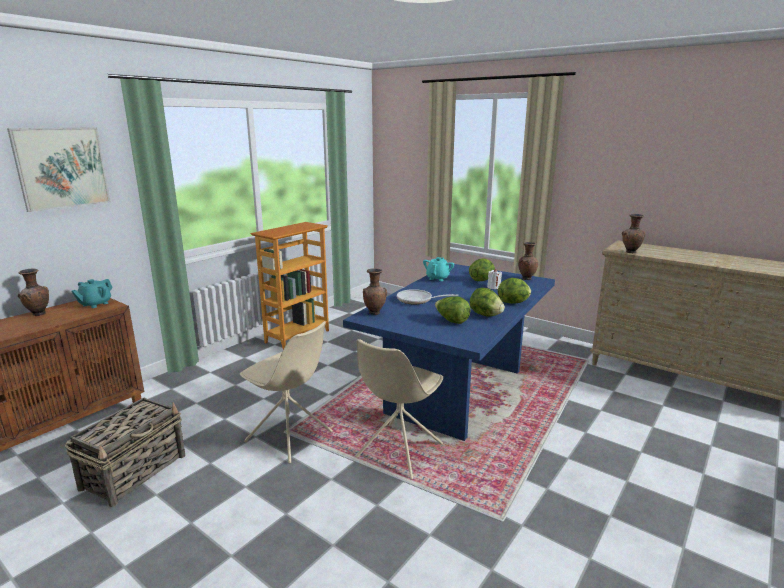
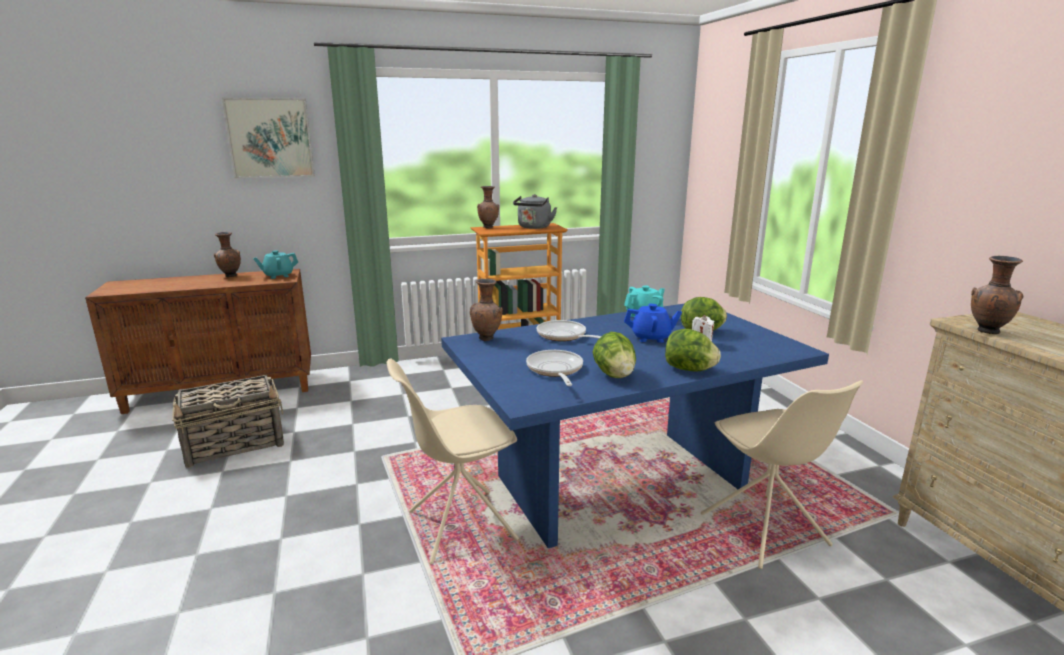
camera: 35 degrees right, 0 degrees up
(290, 437) = (380, 464): beige chair -> beige chair (765, 531)
(301, 227) = (533, 227): none -> grey kettle
(451, 321) = (555, 370): lettuce -> frying pan
(465, 290) = (651, 338): none -> blue teapot
(526, 278) = (778, 343): brown vase -> brown vase (488, 227)

